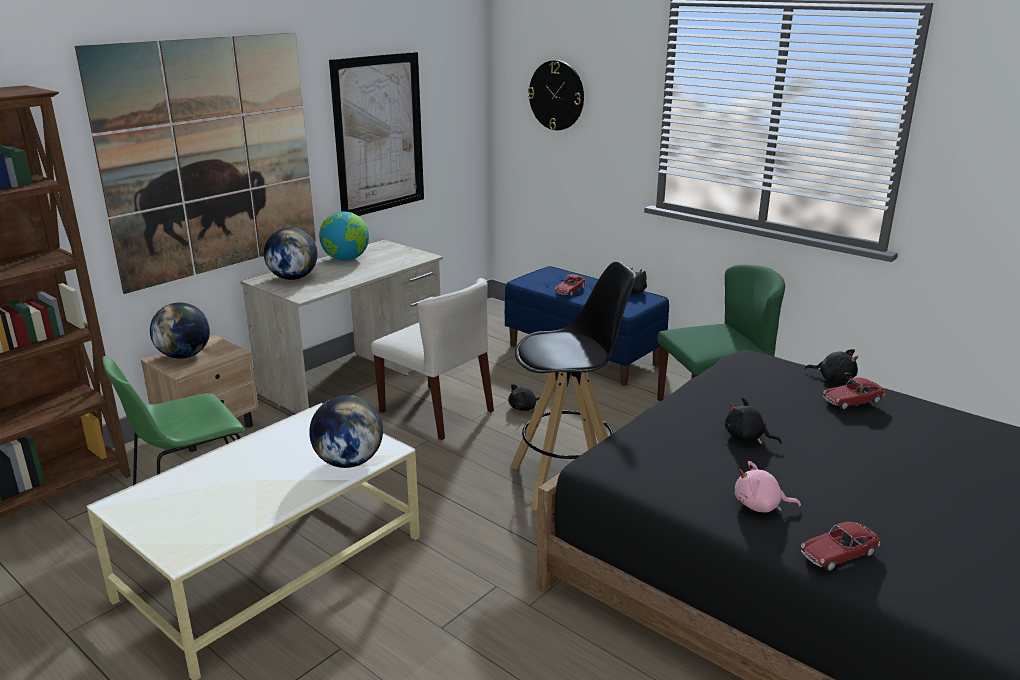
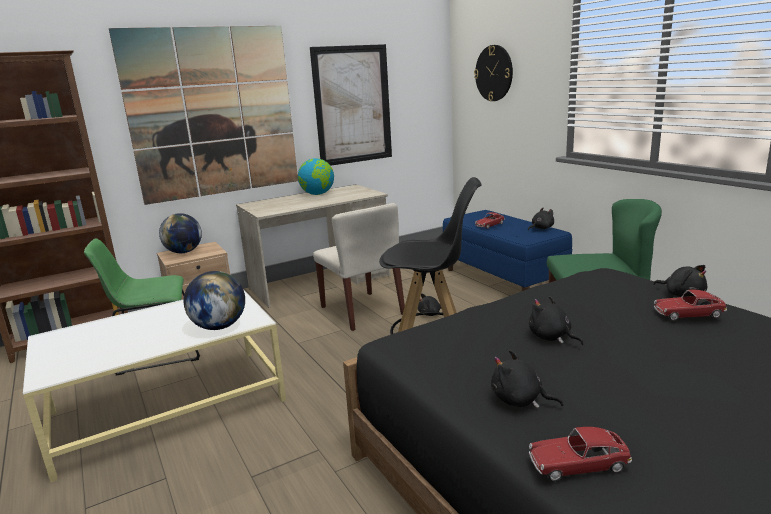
camera: 20 degrees right, 5 degrees down
(293, 278) = (270, 203): globe -> none
(760, 506) = (520, 400): pink plush toy -> black plush toy

